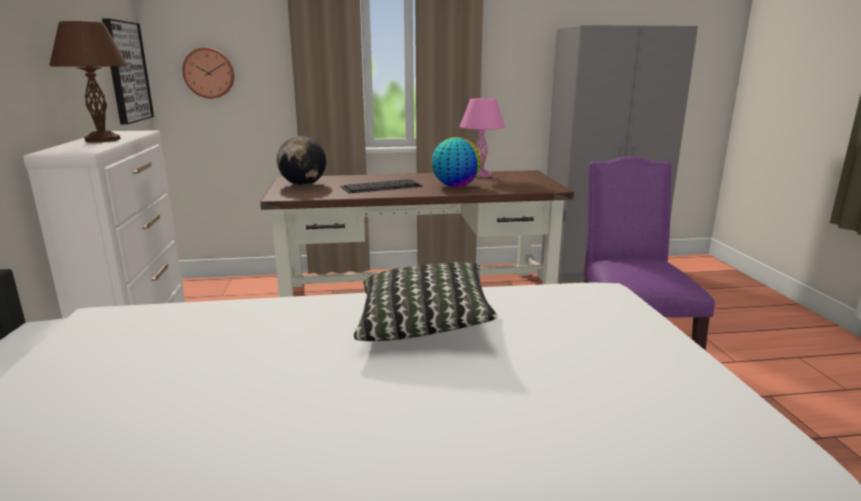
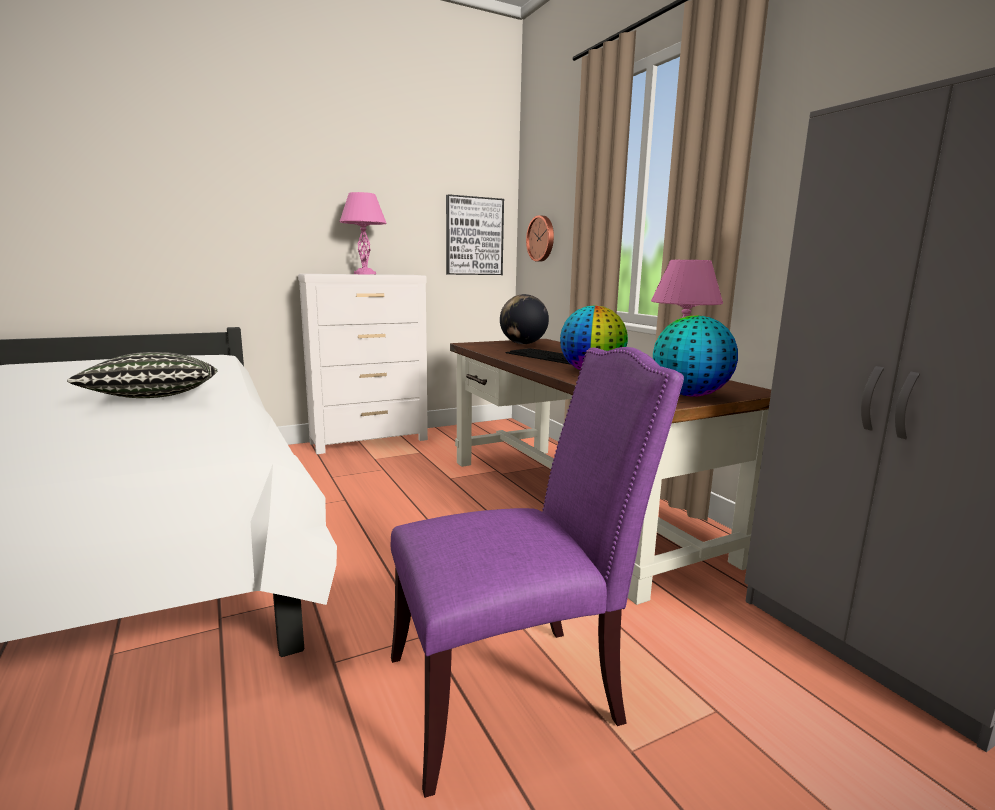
camera: 70 degrees right, 5 degrees down
(104, 140) = (365, 274): brown table lamp -> pink table lamp
(536, 182) = (689, 395): none -> globe

